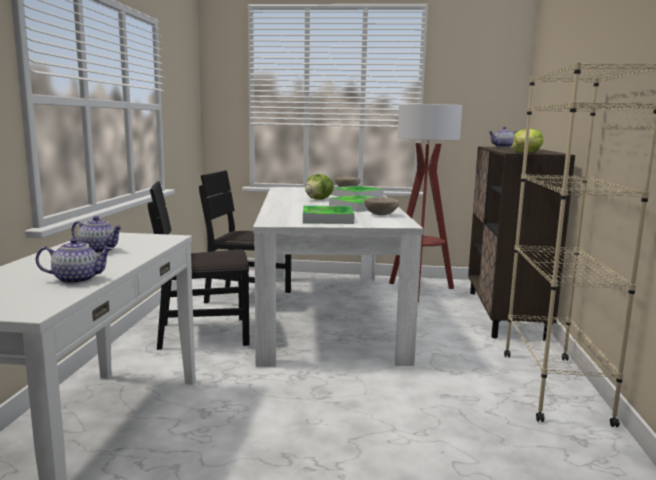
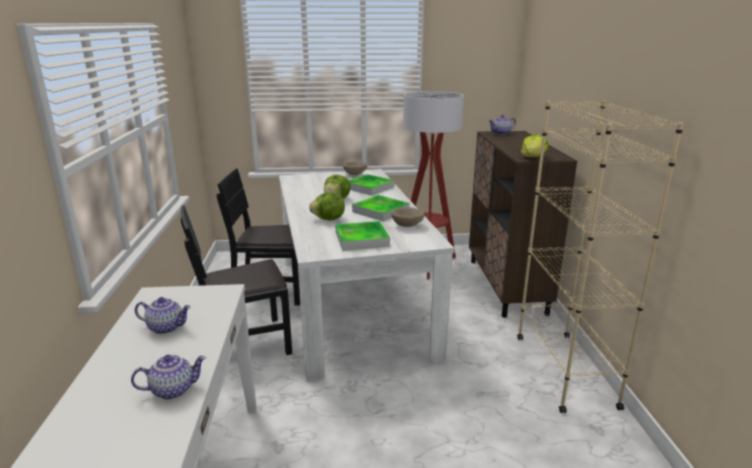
camera: 10 degrees left, 10 degrees up
(301, 208) = (328, 219): none -> lettuce

